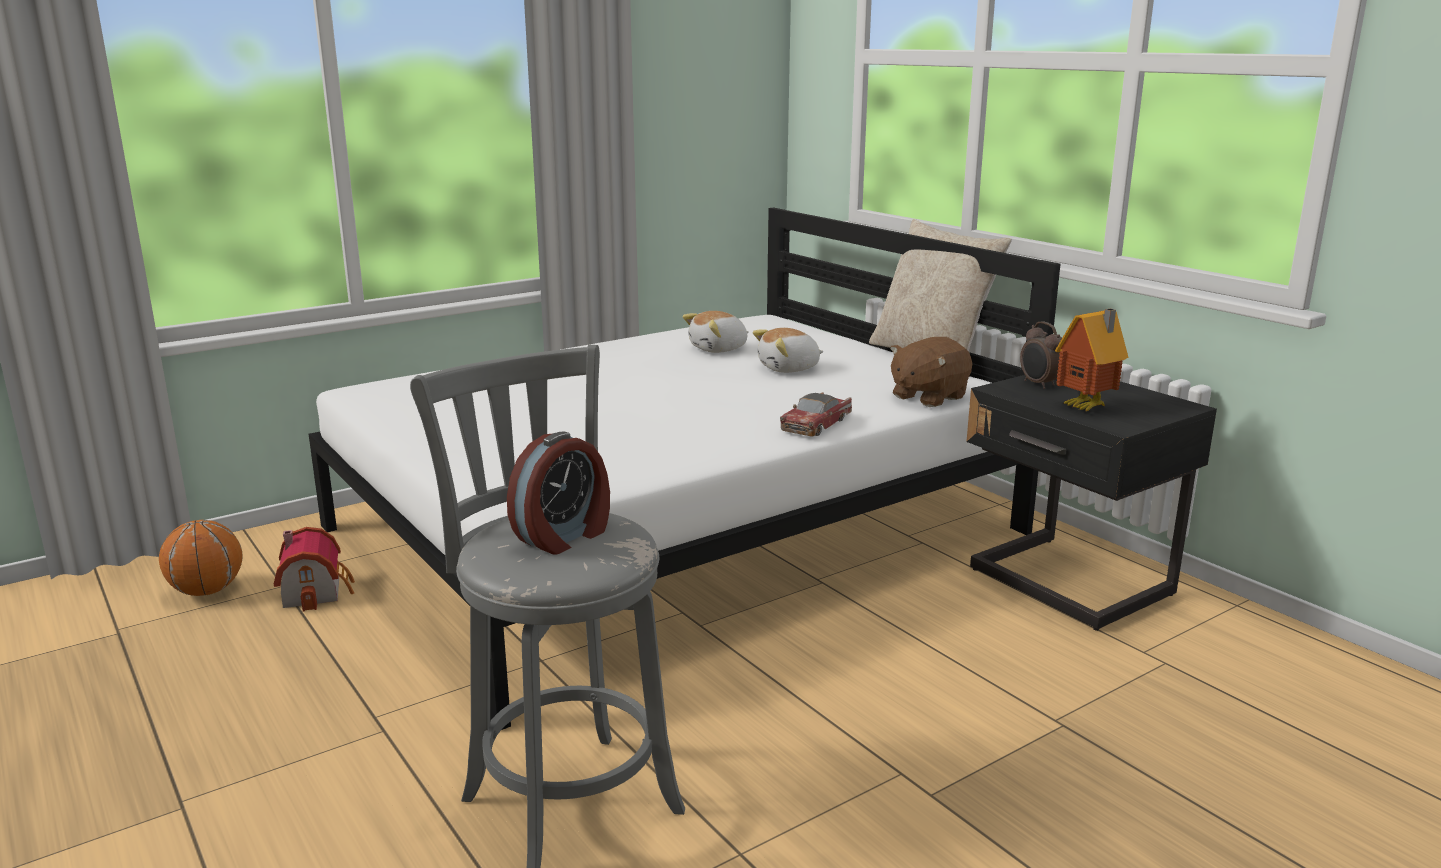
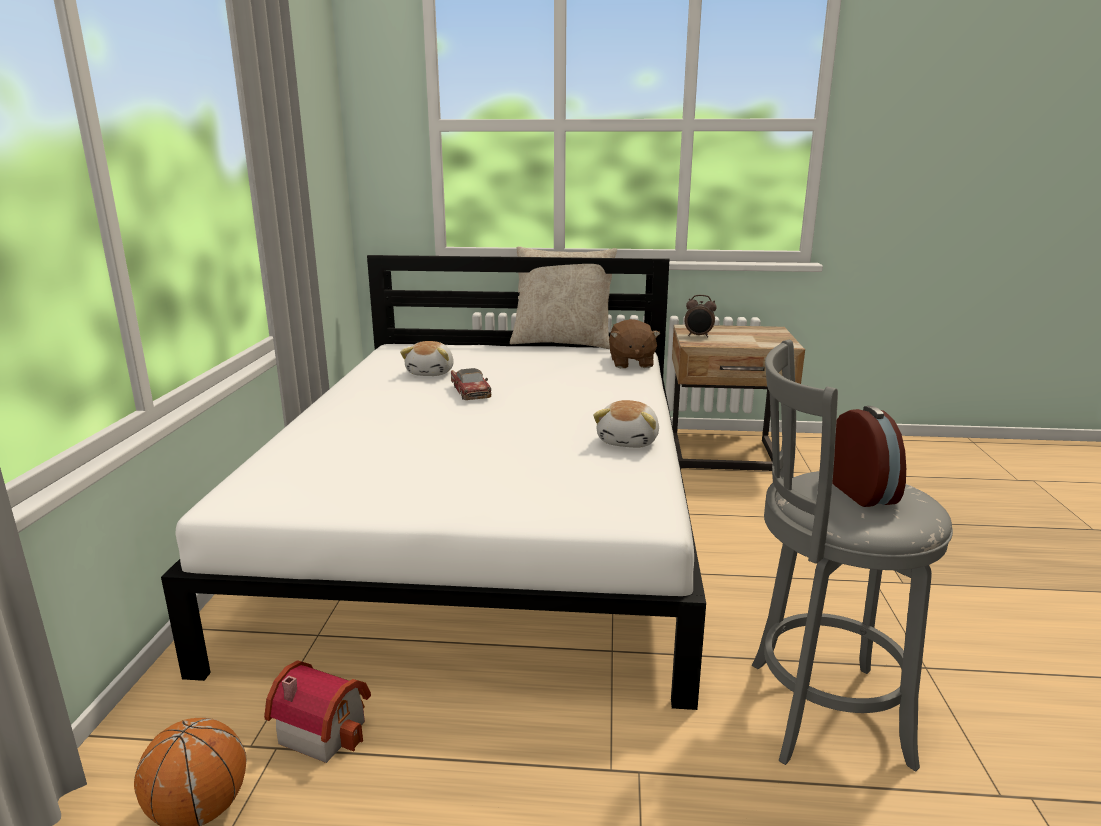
camera: 50 degrees left, 0 degrees up
(789, 368) = (513, 371): plush toy -> plush toy (629, 441)
(816, 424) = (631, 395): toy car -> toy car (470, 391)
(1067, 584) = (725, 457): black nightstand -> beige nightstand
(1087, 408) = (751, 341): toy house -> none

